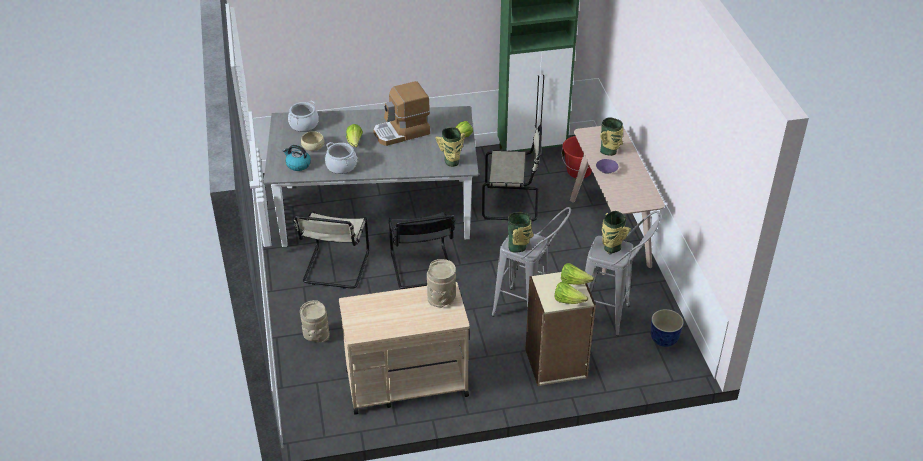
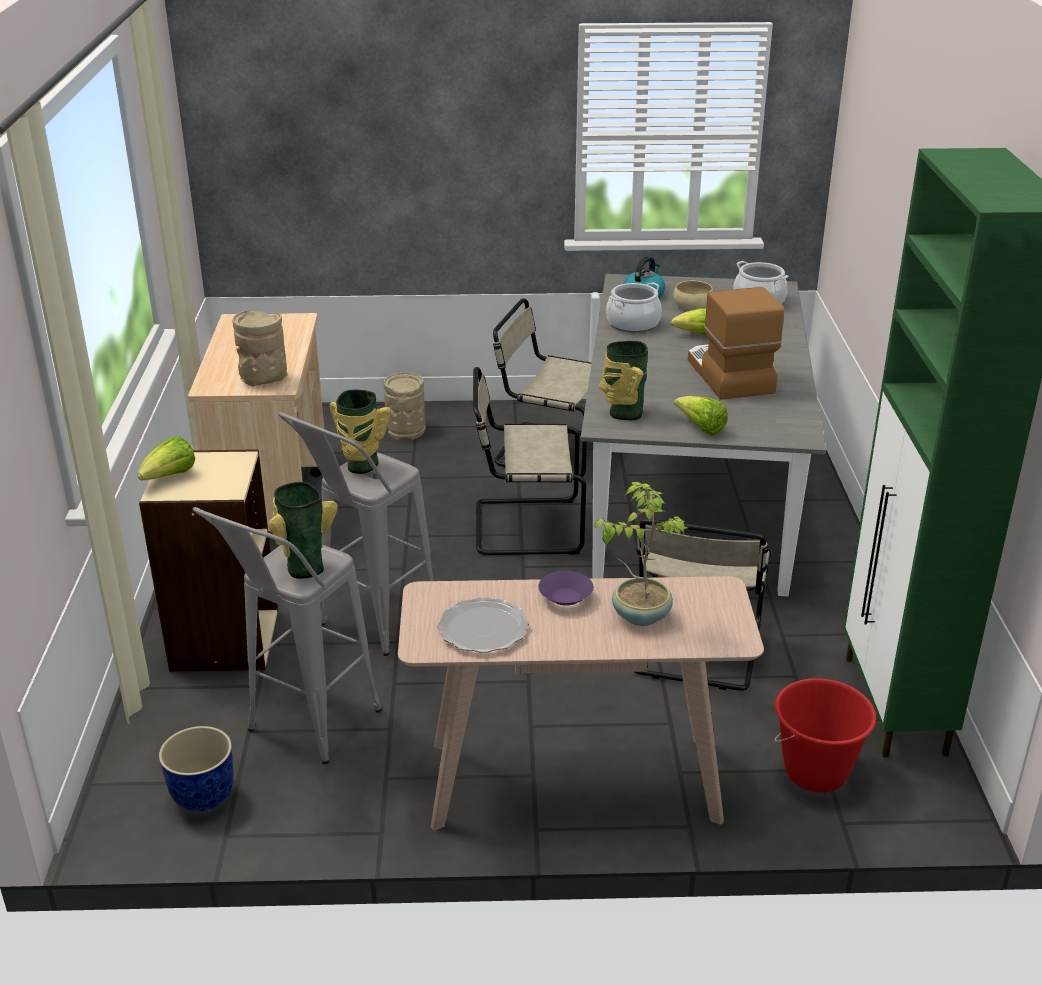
camera: 100 degrees right, 10 degrees down
(422, 269) = (523, 527): black chair -> beige chair
(574, 282) = (213, 489): lettuce -> none
(609, 151) = (640, 615): vase -> potted plant
(636, 188) = (483, 629): none -> plate

